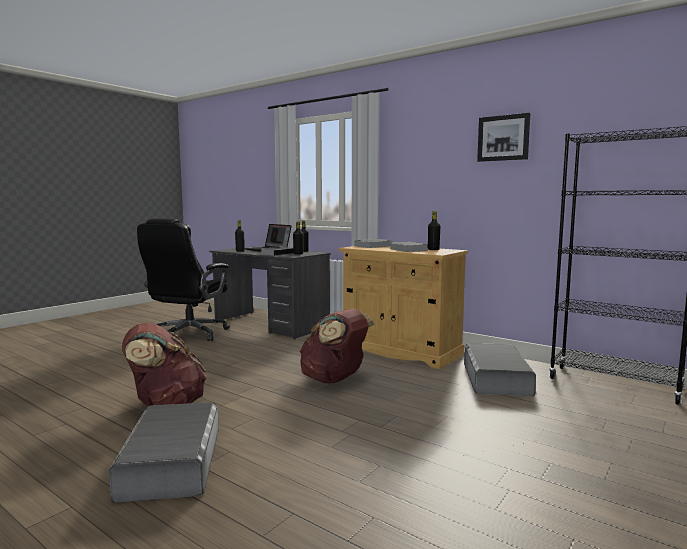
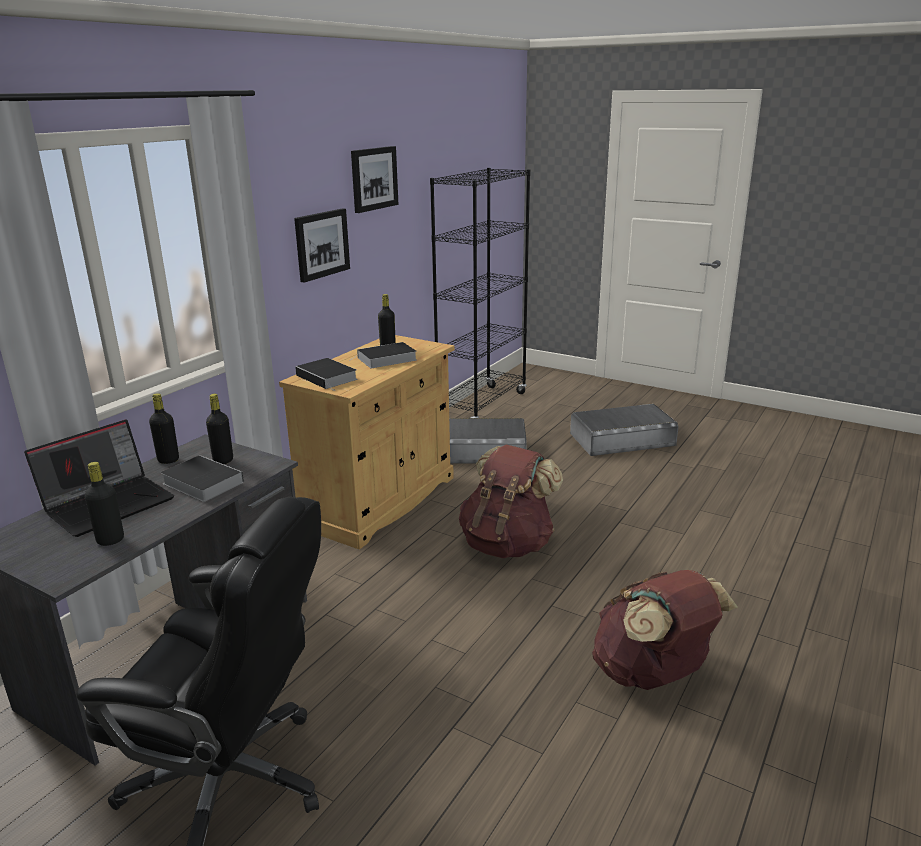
camera: 95 degrees left, 15 degrees up
(171, 461) = (777, 622): grey storage box -> grey storage box (622, 439)
(443, 179) = (321, 244): none -> picture

